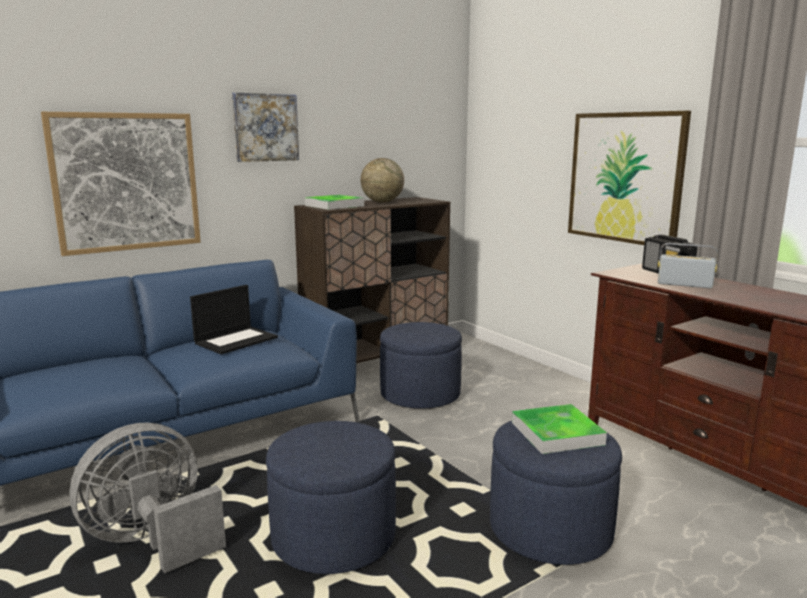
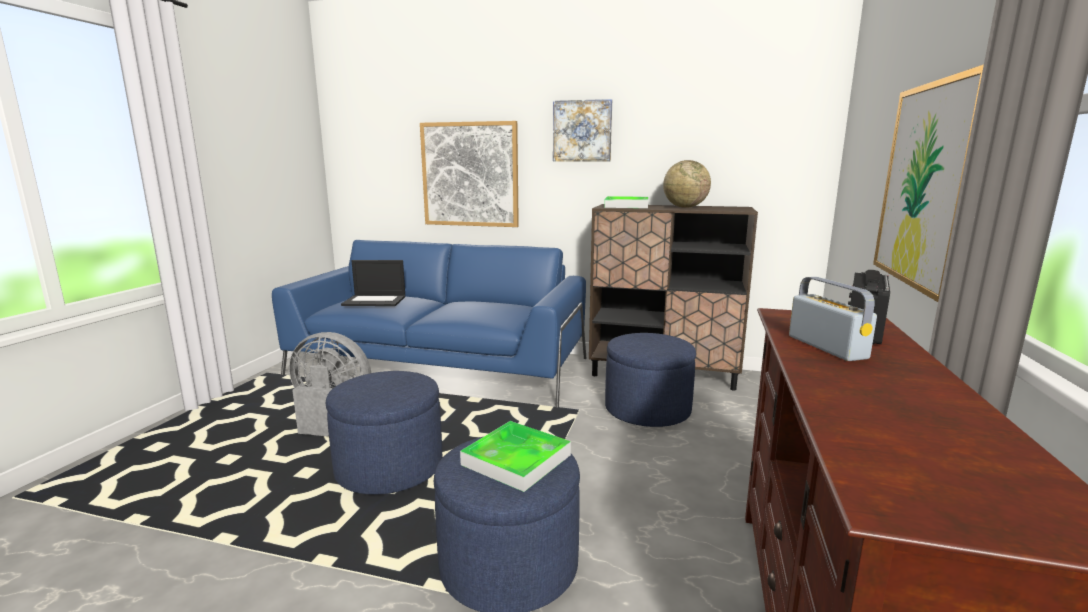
camera: 50 degrees right, 0 degrees up
(236, 340) = (487, 306): laptop -> laptop (375, 301)

